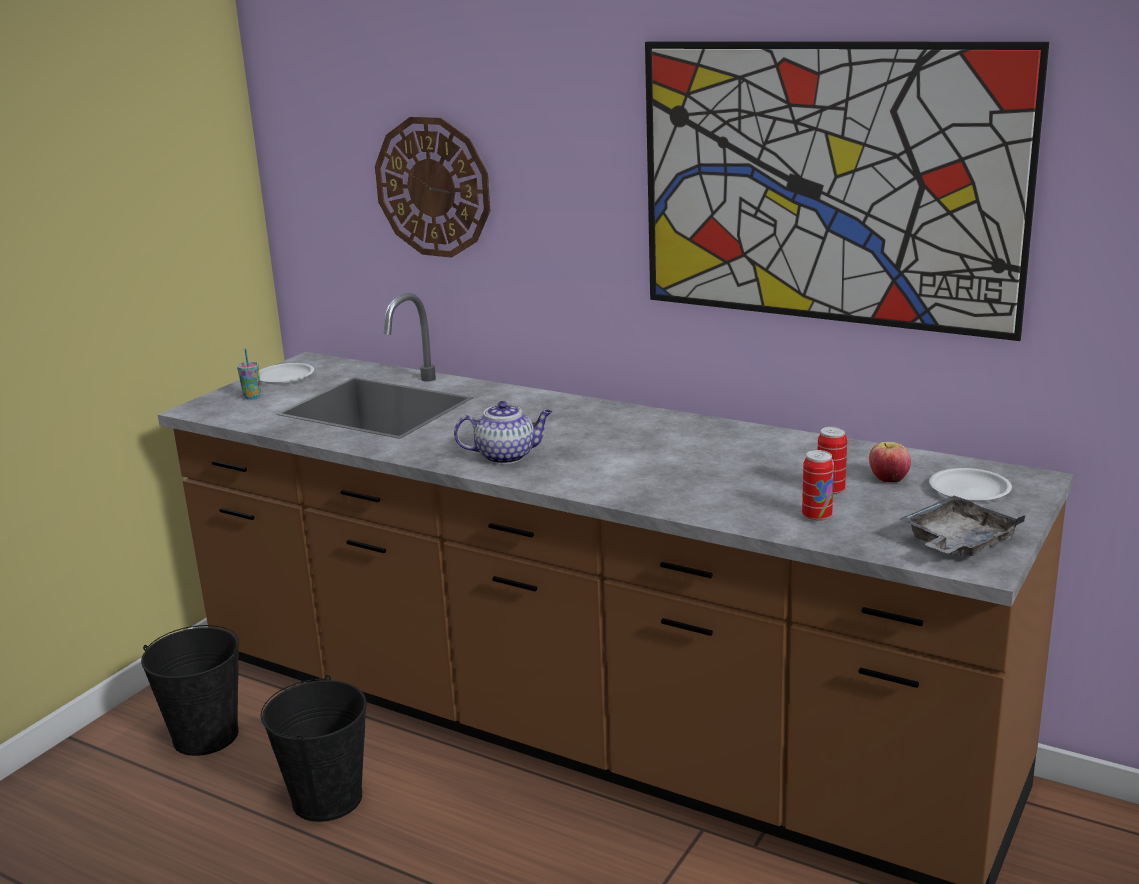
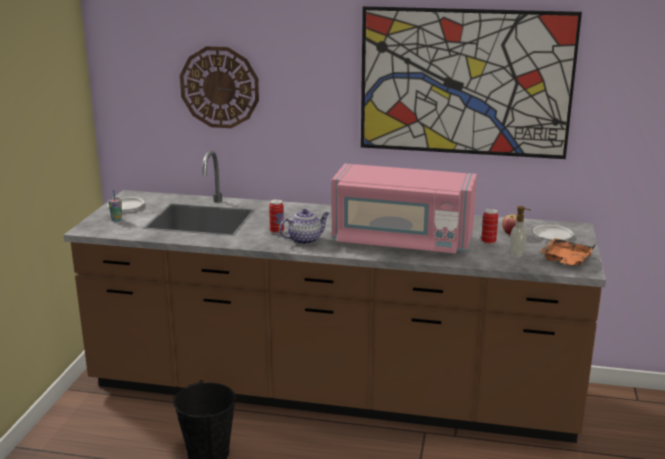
camera: 20 degrees left, 0 degrees up
(205, 736) = (108, 432): black bucket -> none
(669, 474) = (401, 241): none -> pink microwave
(816, 517) = (492, 255): can -> can (277, 231)
(867, 521) = (517, 254): none -> soap dispenser
(957, 543) = (566, 260): grey tray -> orange tray

